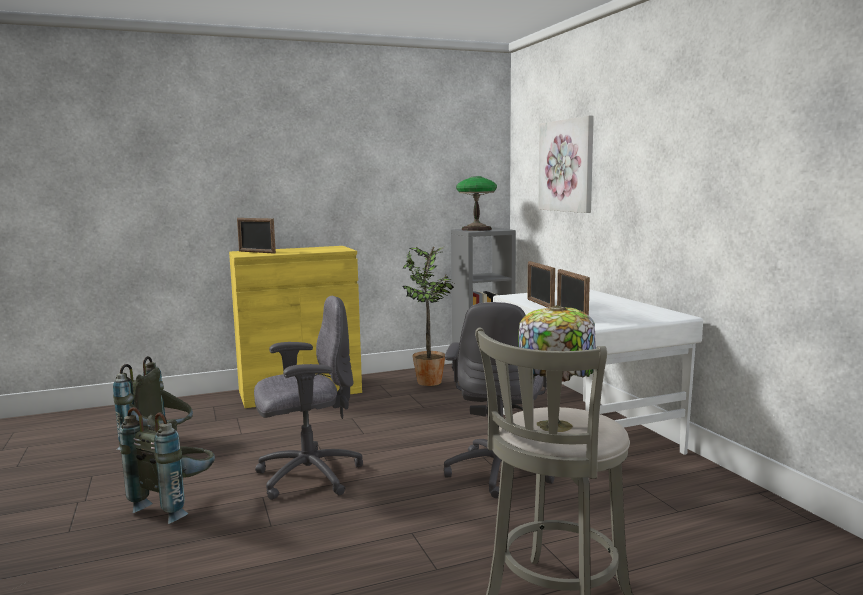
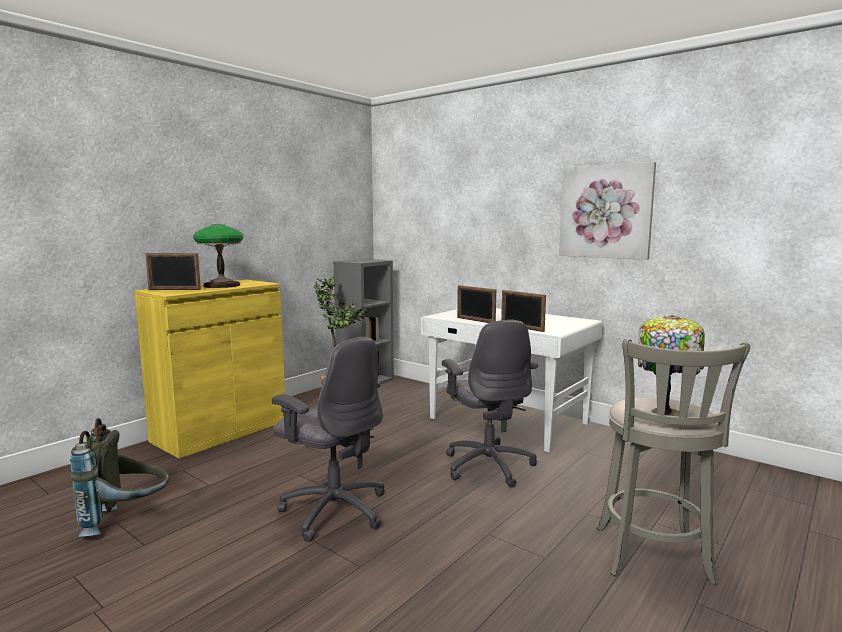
camera: 30 degrees left, 0 degrees up
(177, 504) = (231, 576): grey backpack -> none
(307, 476) = (334, 510): grey office chair -> grey office chair turned 90 degrees clockwise
(477, 229) = (358, 260): table lamp -> table lamp (222, 285)
(567, 165) = (446, 205): picture -> picture (605, 211)

